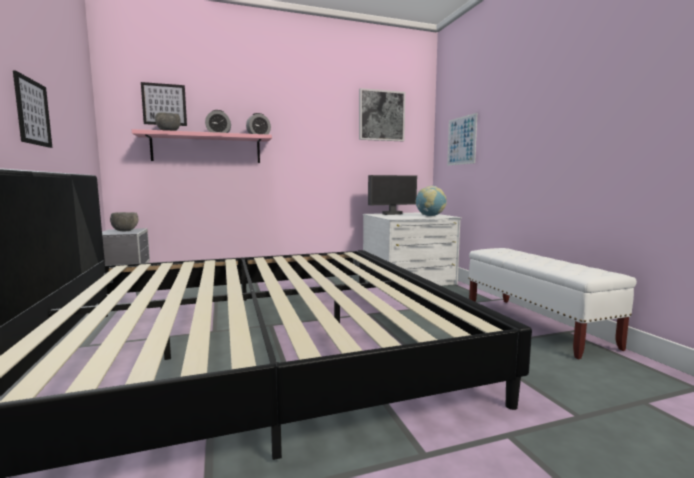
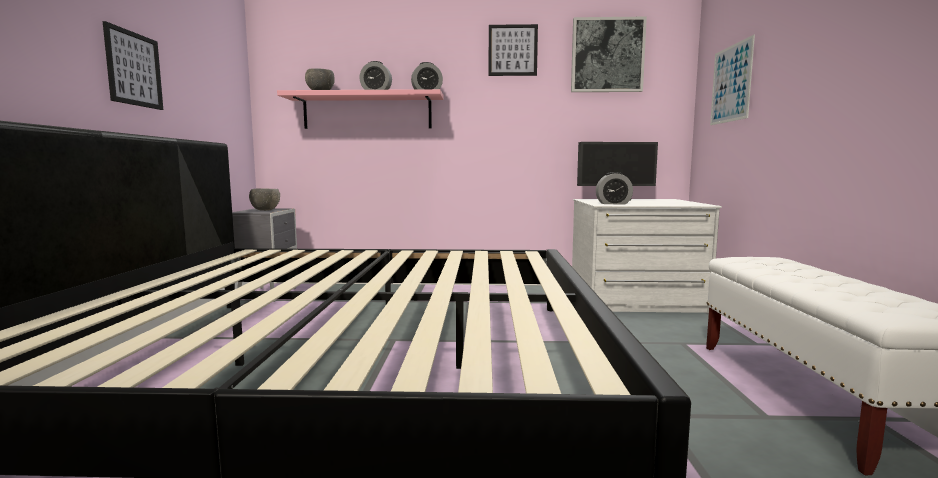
camera: 20 degrees right, 0 degrees up
(164, 104) = (320, 60): picture -> picture (512, 50)
(398, 217) = (613, 203): none -> alarm clock
(430, 216) = (670, 203): globe -> none

